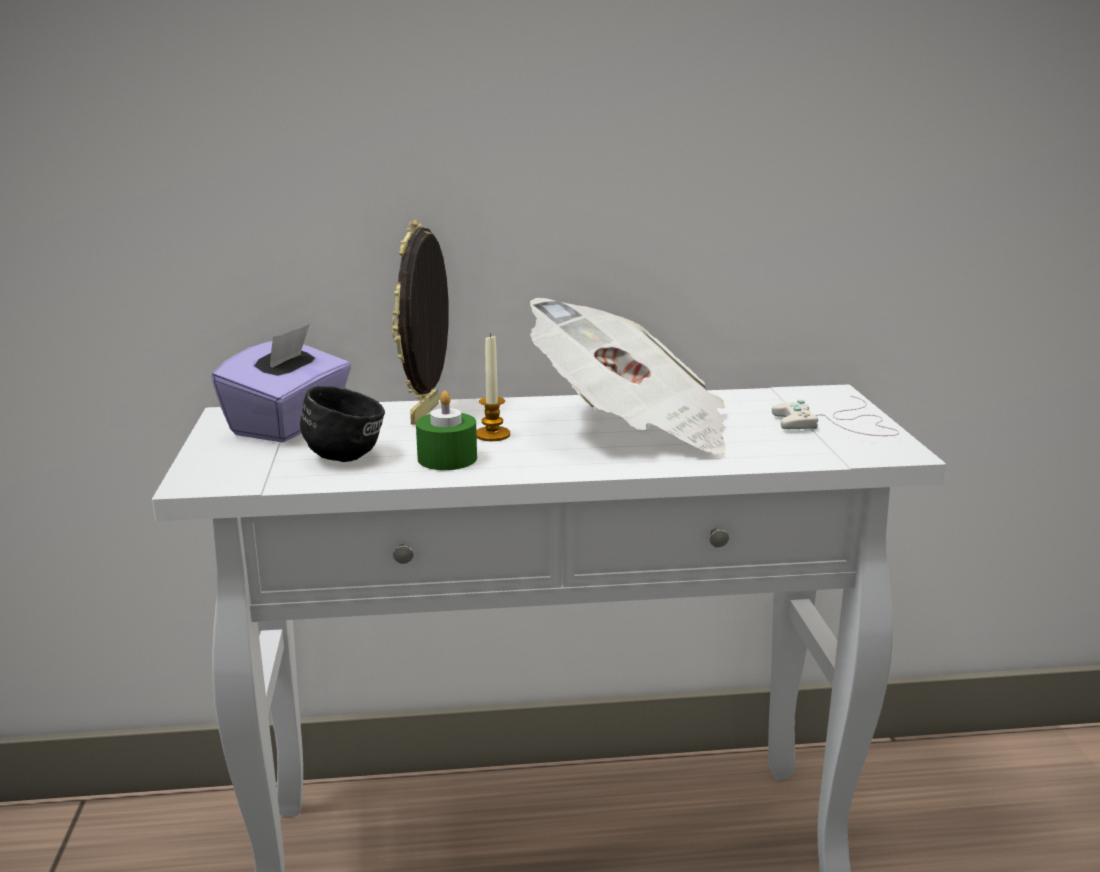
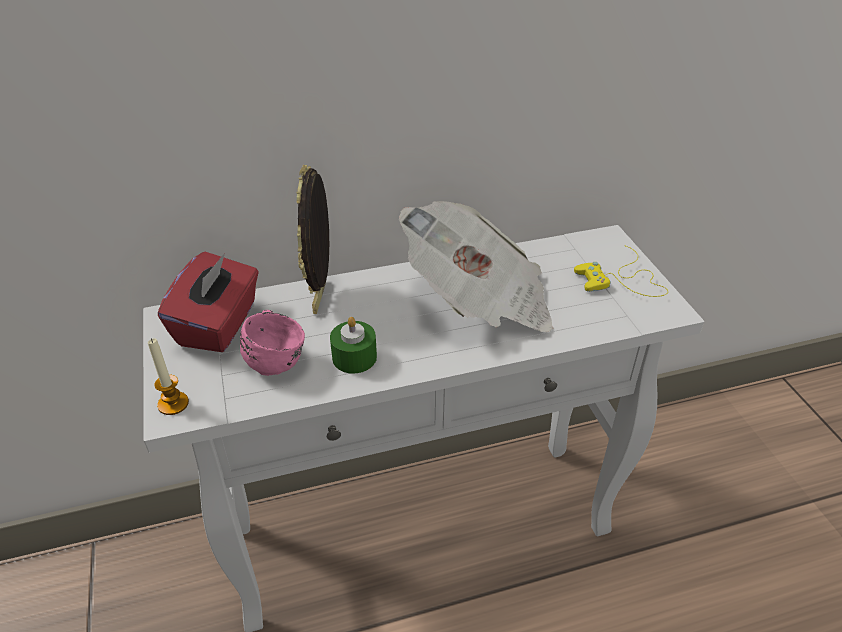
camera: 10 degrees left, 20 degrees up
(290, 424) = (219, 325): purple tissue box -> red tissue box
(348, 452) = (277, 358): black mug -> pink mug
(492, 435) = (379, 321): candle -> candle (173, 404)
(838, 425) = (622, 280): white game controller -> yellow game controller

